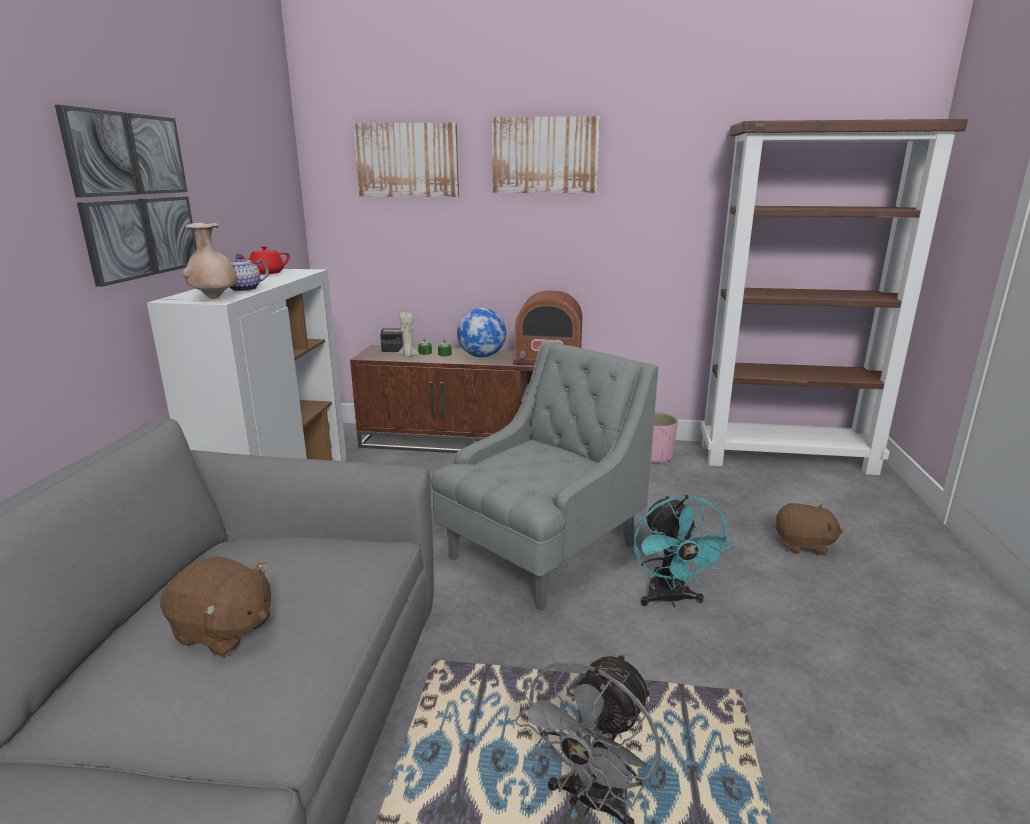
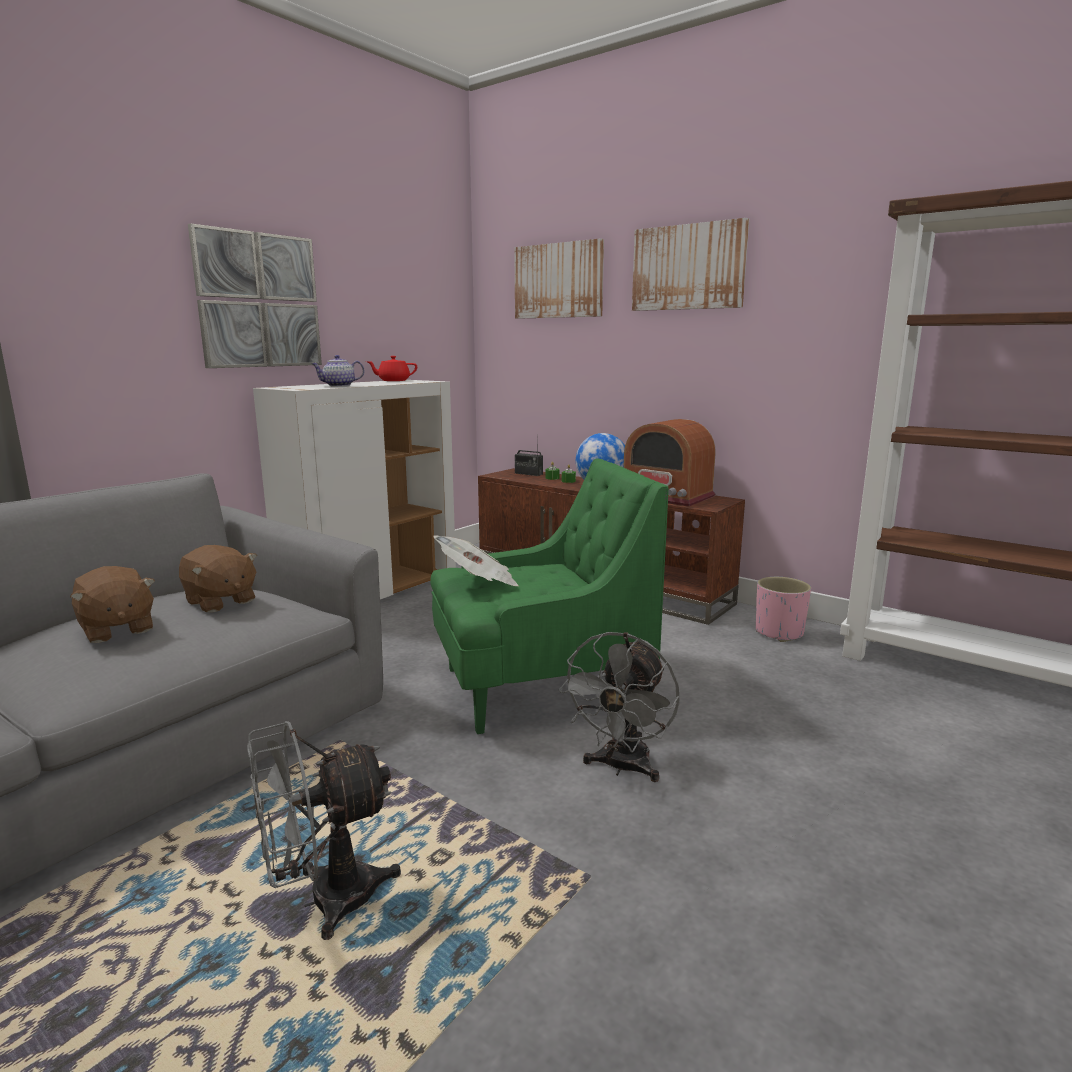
camera: 30 degrees right, 5 degrees down
(214, 298) = (300, 388): beige vase -> none
(408, 356) = (532, 479): beige candle -> none
(504, 475) = (478, 582): none -> newspaper
(542, 553) = (539, 688): grey armchair -> green armchair
(670, 599) = (621, 767): turquoise fan -> grey fan
(803, 545) = (871, 768): brown plush toy -> brown plush toy (220, 602)

